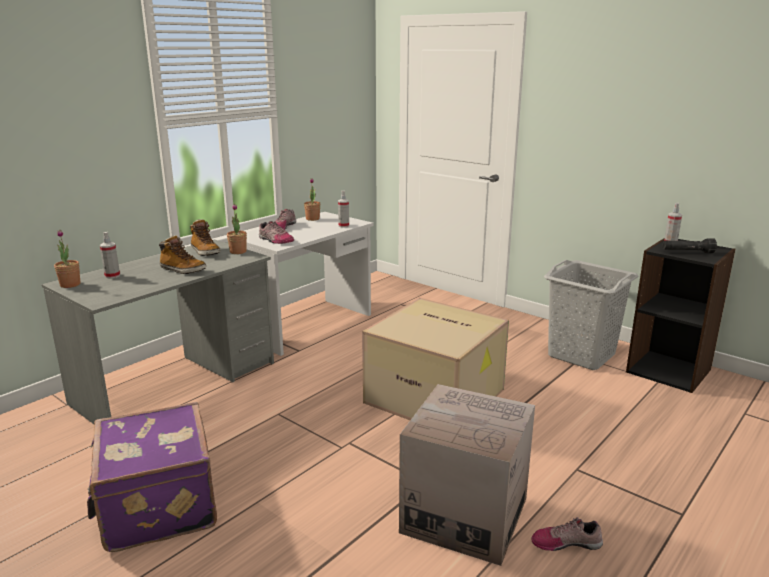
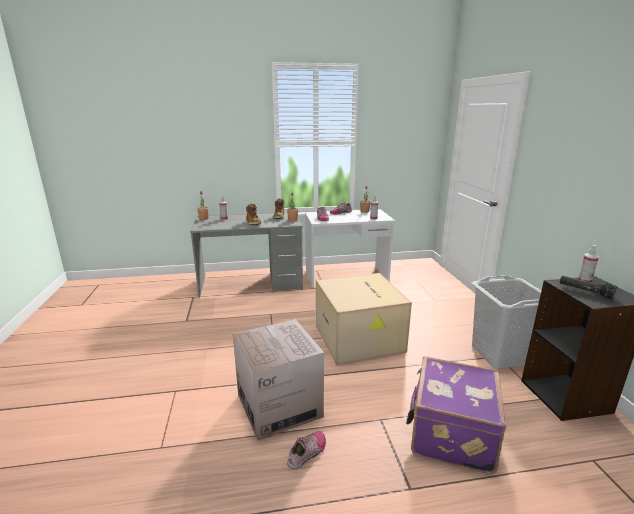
camera: 40 degrees right, 0 degrees up
(156, 506) = (174, 331): purple suitcase -> purple suitcase (450, 433)
(566, 542) = (308, 453): shoe -> shoe turned 90 degrees clockwise

